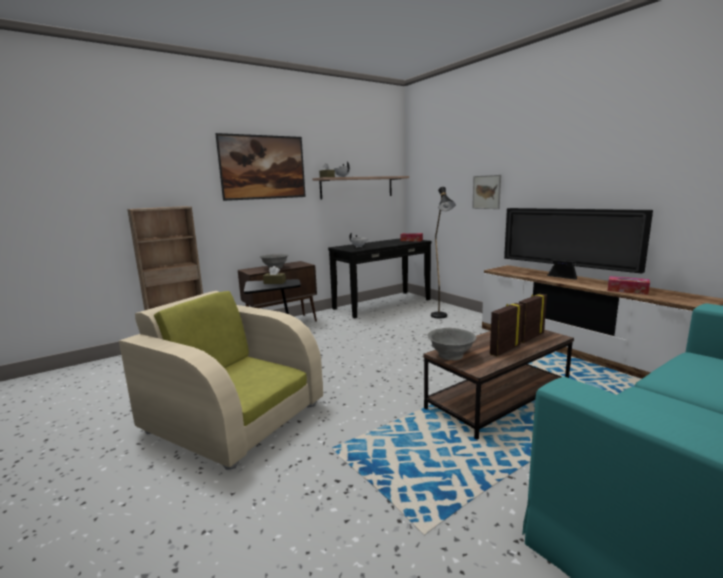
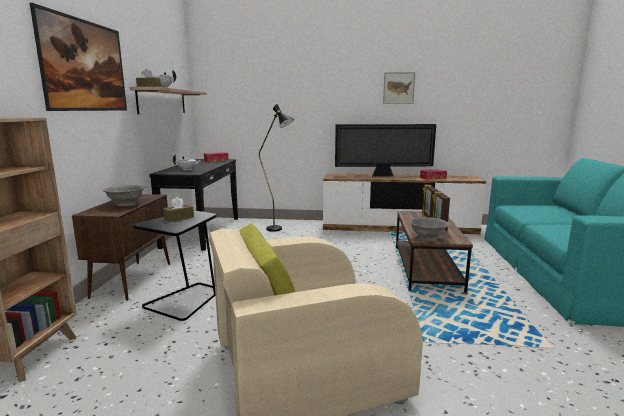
camera: 50 degrees left, 0 degrees up
(486, 192) = (298, 111): picture -> picture (398, 88)

